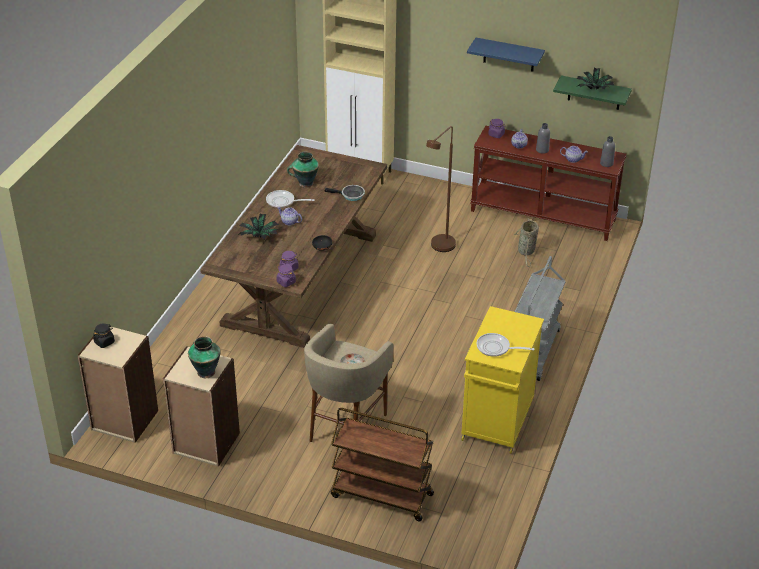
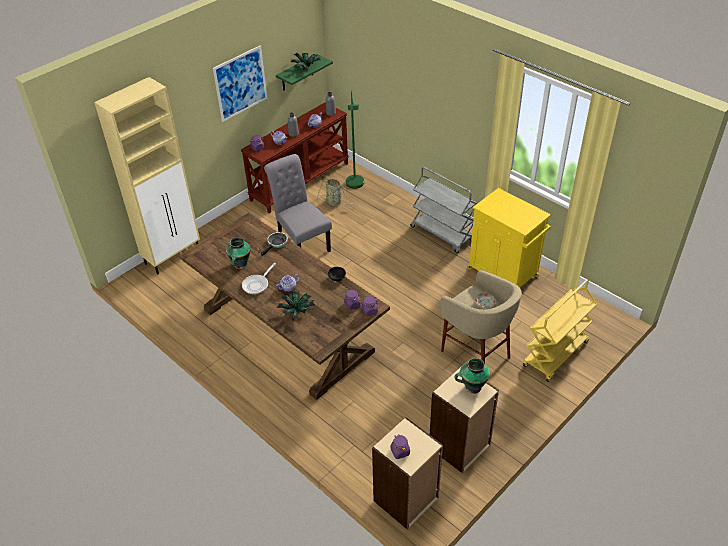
camera: 65 degrees left, 5 degrees up
(104, 342) = (400, 451): black jar -> purple jar
(381, 495) = (555, 355): brown cart -> yellow cart
(439, 248) = (301, 242): brown floor lamp -> grey chair
(496, 348) = (520, 217): frying pan -> none
(509, 55) = (240, 83): blue shelf -> picture
(569, 258) = (355, 186): none -> green floor lamp

